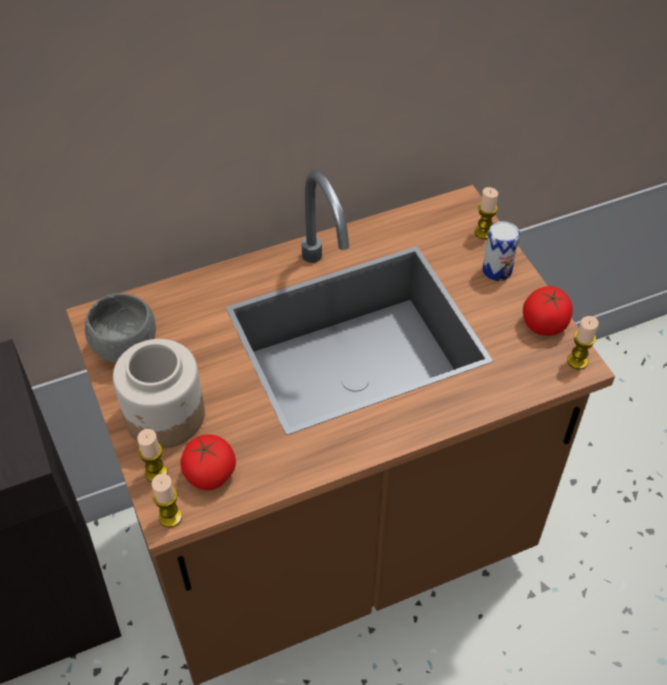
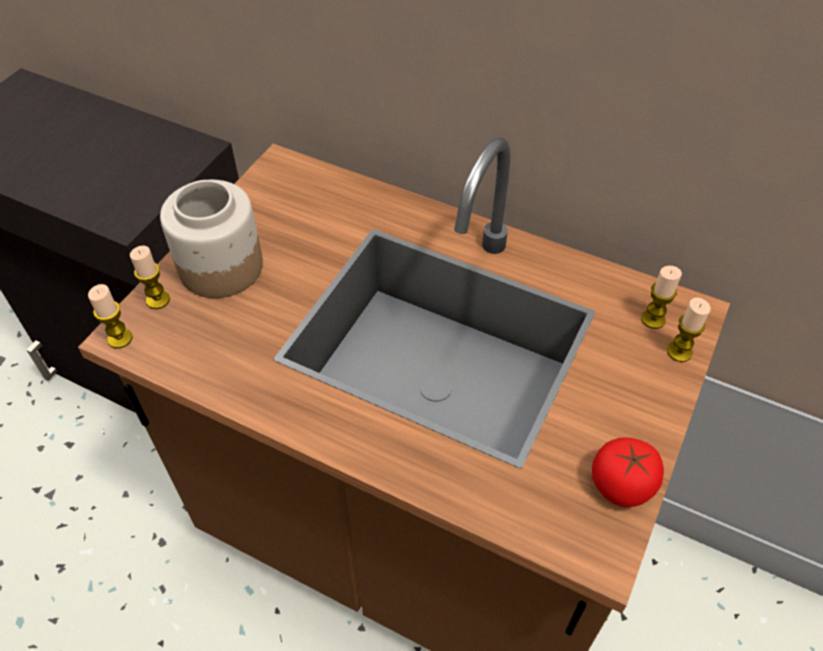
camera: 50 degrees right, 0 degrees up
(125, 347) = (268, 198): grey bowl -> none
(210, 474) = (185, 335): tomato -> none
(497, 270) = (643, 395): can -> none
(577, 361) = (605, 551): candle -> candle (653, 319)

